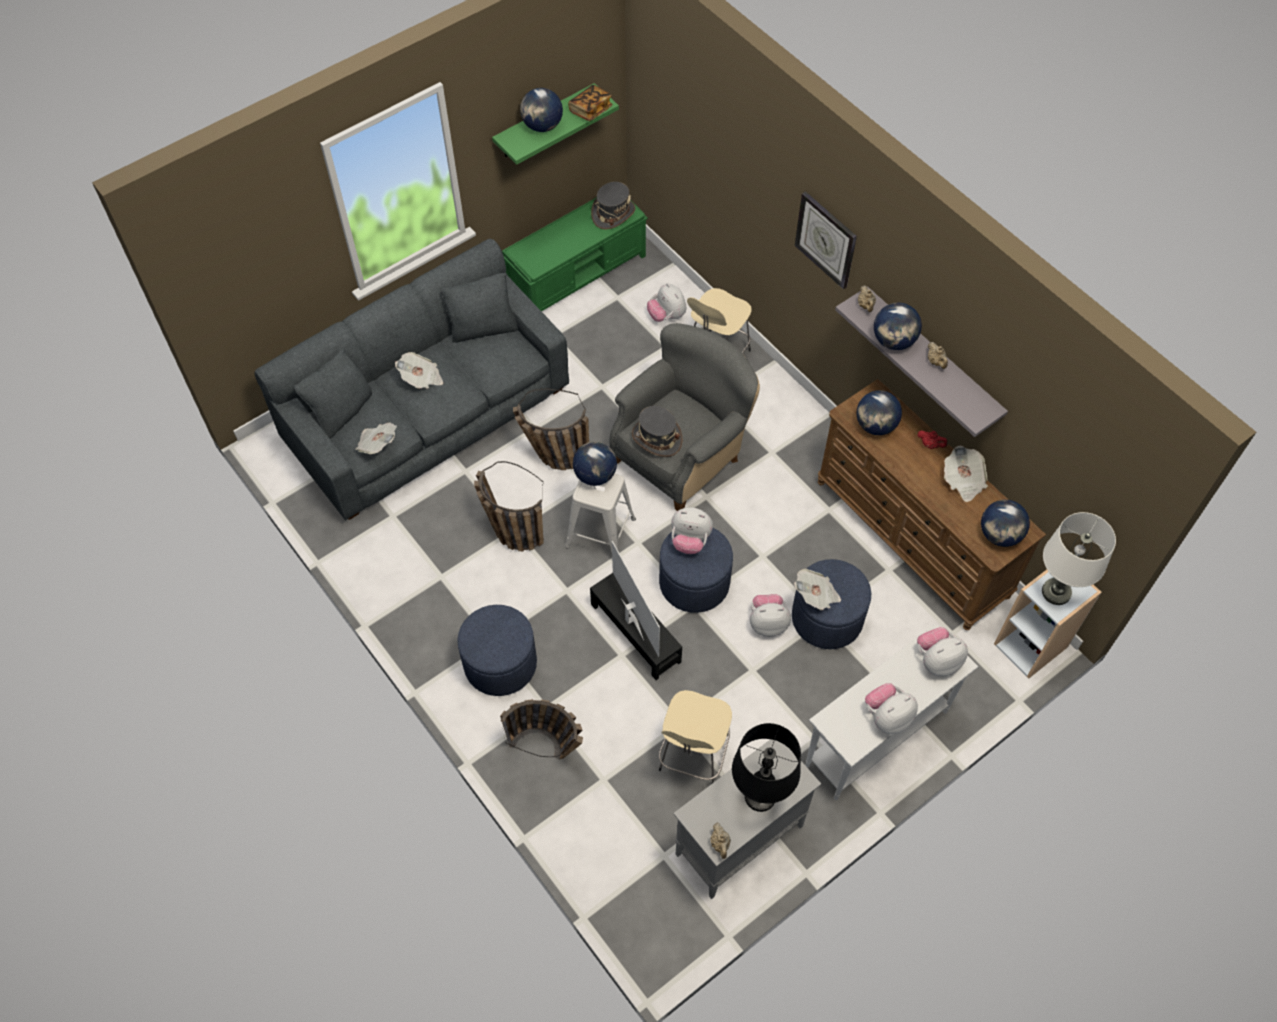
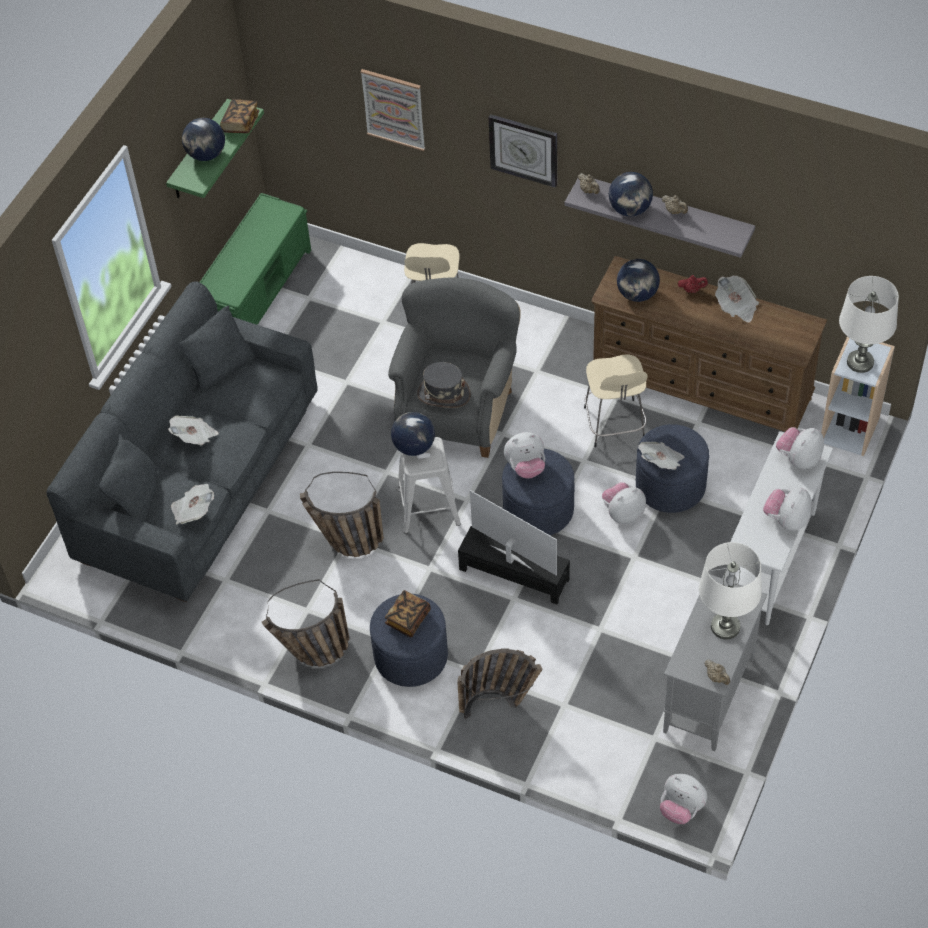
camera: 25 degrees left, 5 degrees down
(498, 633) = (408, 619): none -> book
(552, 456) = (340, 462): basket -> basket (311, 654)
(613, 213) = (274, 218): grey hat -> none
(667, 316) = (366, 294): plush toy -> plush toy (681, 808)
(693, 756) = (628, 649): beige stool -> beige stool (614, 425)
(730, 151) = (394, 109): none -> picture
(760, 796) = (725, 626): black table lamp -> white table lamp
(999, 535) = (791, 336): globe -> none

